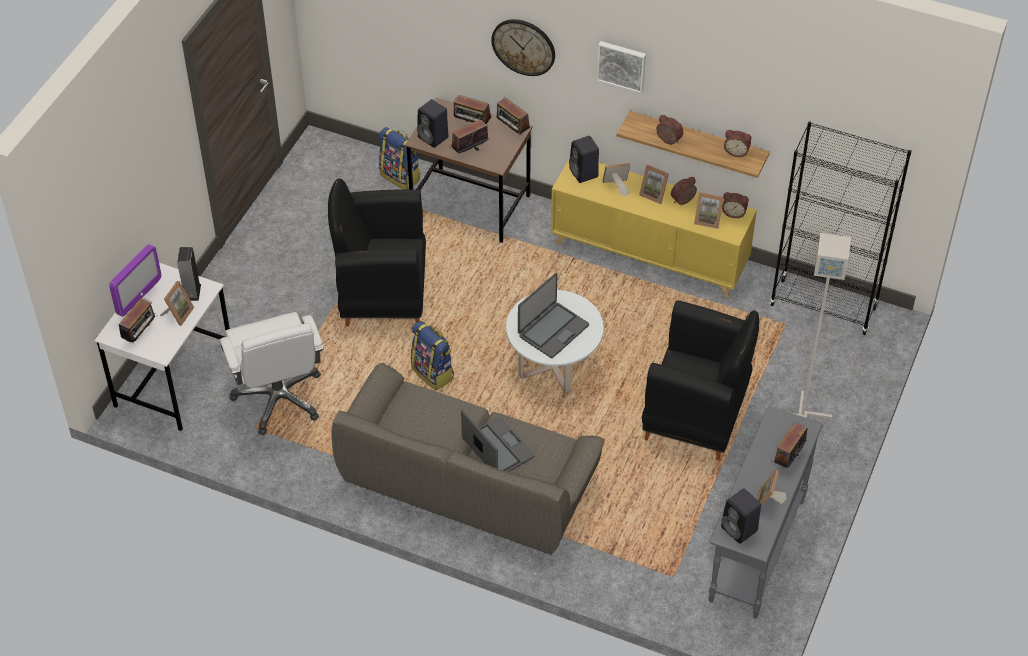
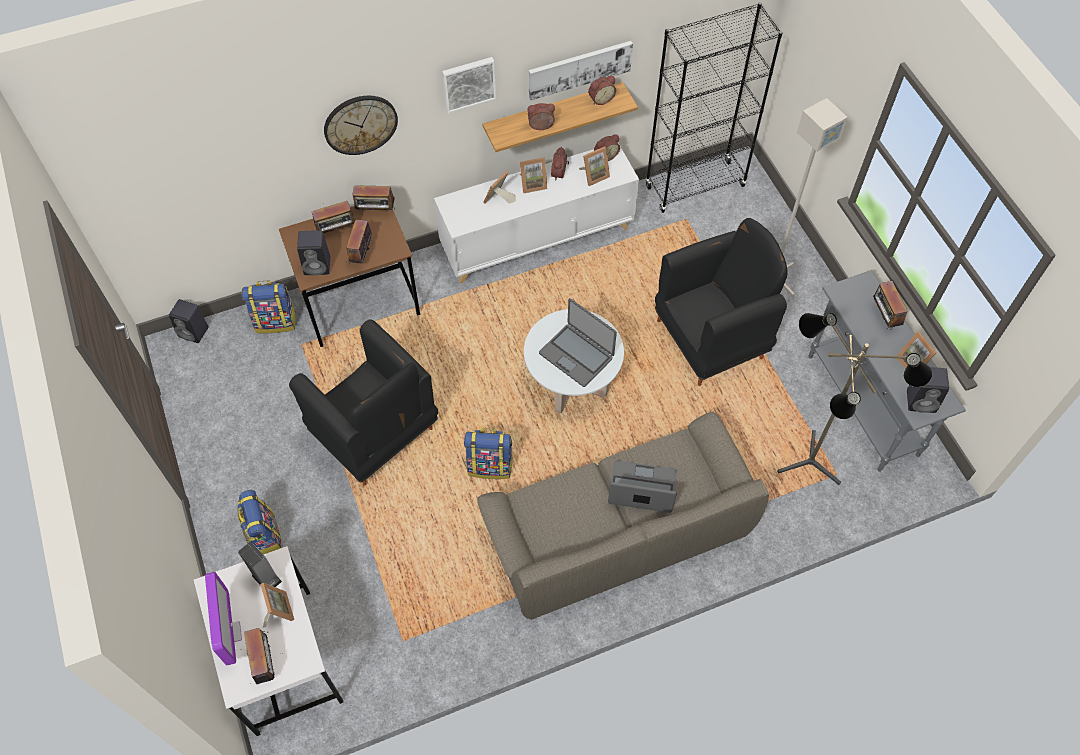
camera: 45 degrees left, 10 degrees up
(243, 301) = (264, 537): none -> backpack
(279, 398) = (393, 596): white office chair -> none
(382, 295) = (375, 434): black armchair -> black armchair turned 90 degrees counterclockwise
(552, 330) = (576, 355): laptop -> laptop turned 135 degrees clockwise
(584, 173) = (462, 206): black speaker -> black speaker (194, 332)
(649, 255) = (537, 239): yellow cabinet -> white cabinet
(655, 554) = (806, 468): none -> floor lamp
(727, 113) = (579, 69): none -> picture

